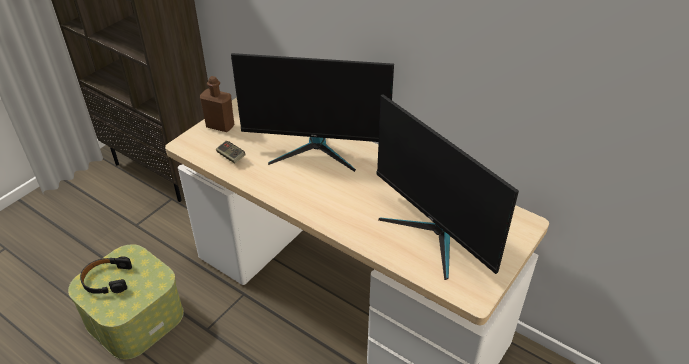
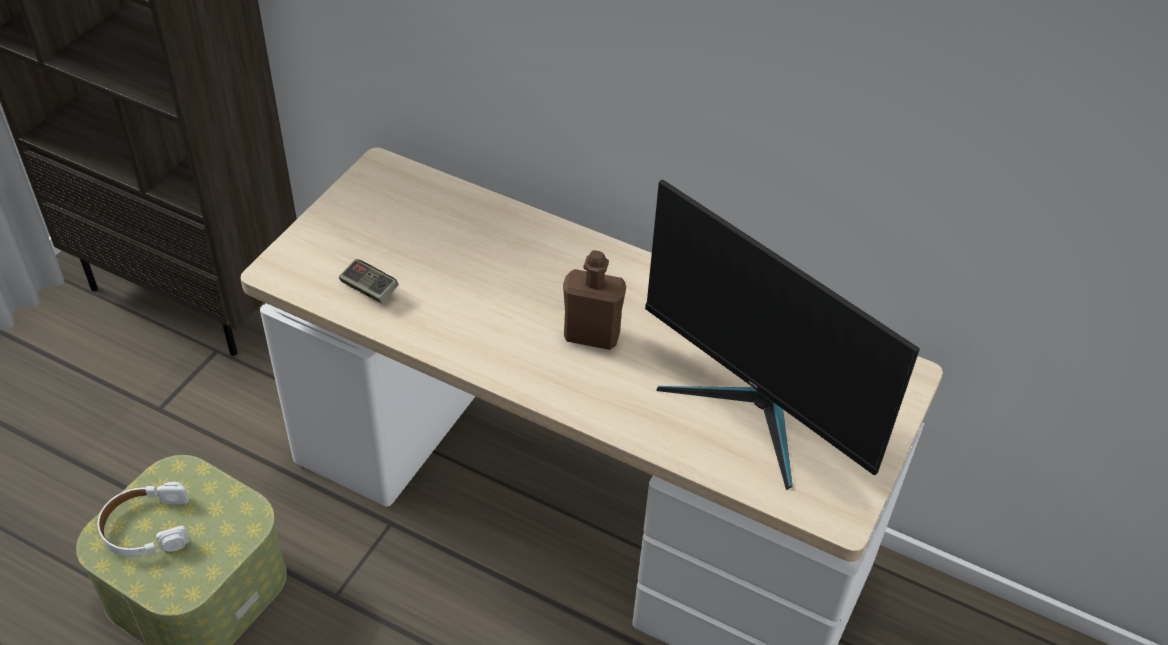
camera: 10 degrees left, 5 degrees up
(107, 280) = (146, 528): black headphones -> white headphones
(220, 126) = (335, 228): brown bottle -> brown bottle (591, 336)
(316, 150) = (522, 265): monitor -> none

